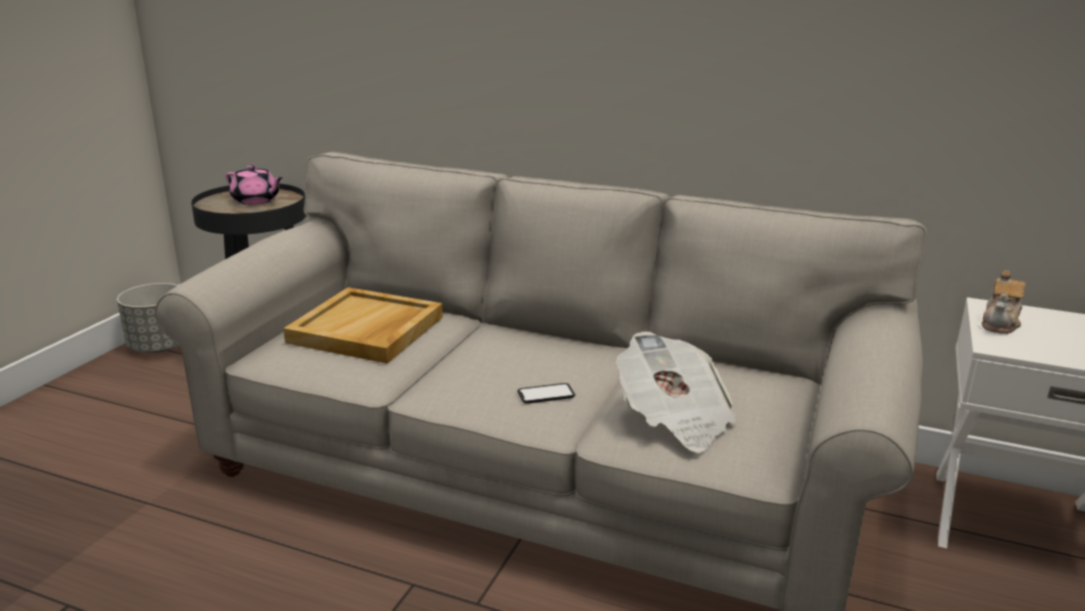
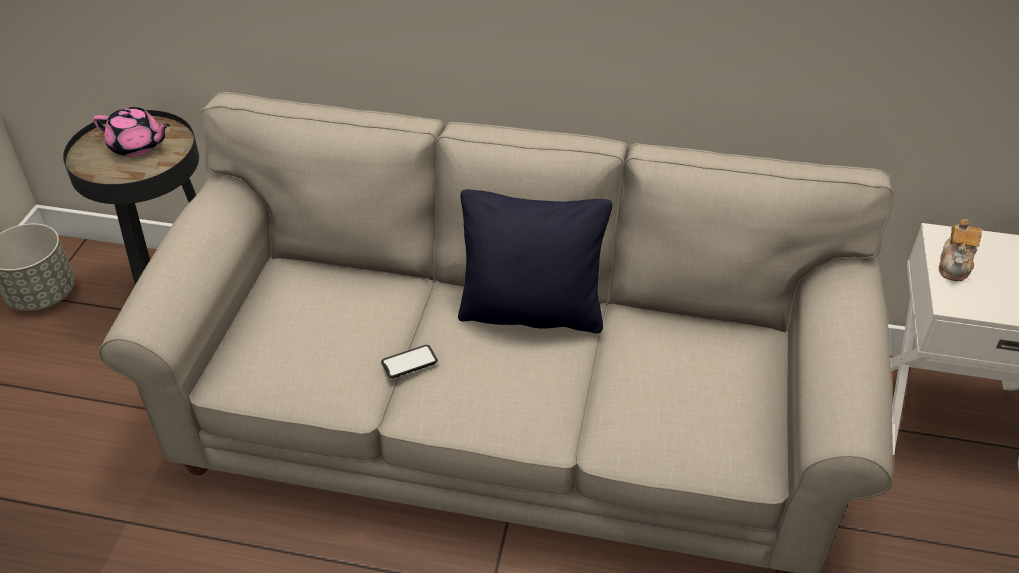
camera: 10 degrees left, 20 degrees up
(367, 330) = (322, 322): beige tray -> none
(546, 394) = (532, 393): phone -> phone (409, 362)
(565, 345) = (531, 312): none -> black pillow
(674, 419) = (664, 415): newspaper -> none

